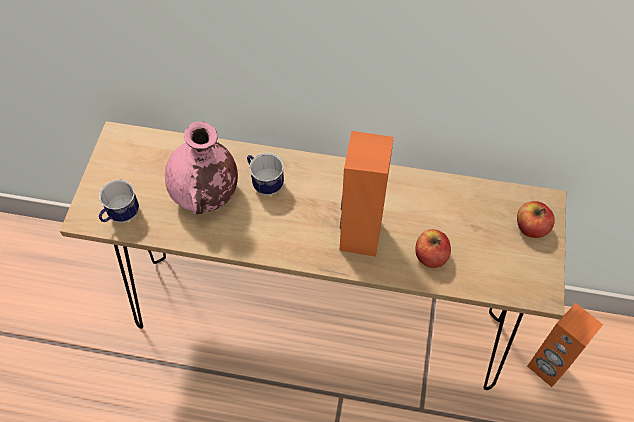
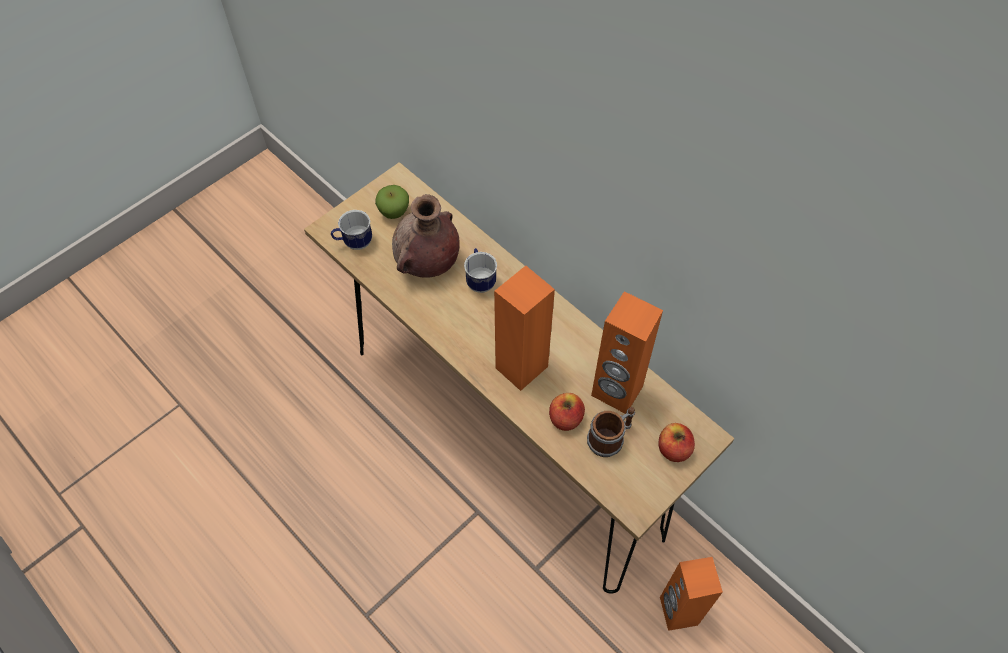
camera: 35 degrees right, 0 degrees up
(138, 168) = (394, 212): none -> apple
(206, 196) = (427, 263): pink vase -> brown vase
(451, 209) = (616, 391): none -> orange speaker
(478, 250) = (610, 438): none -> mug

